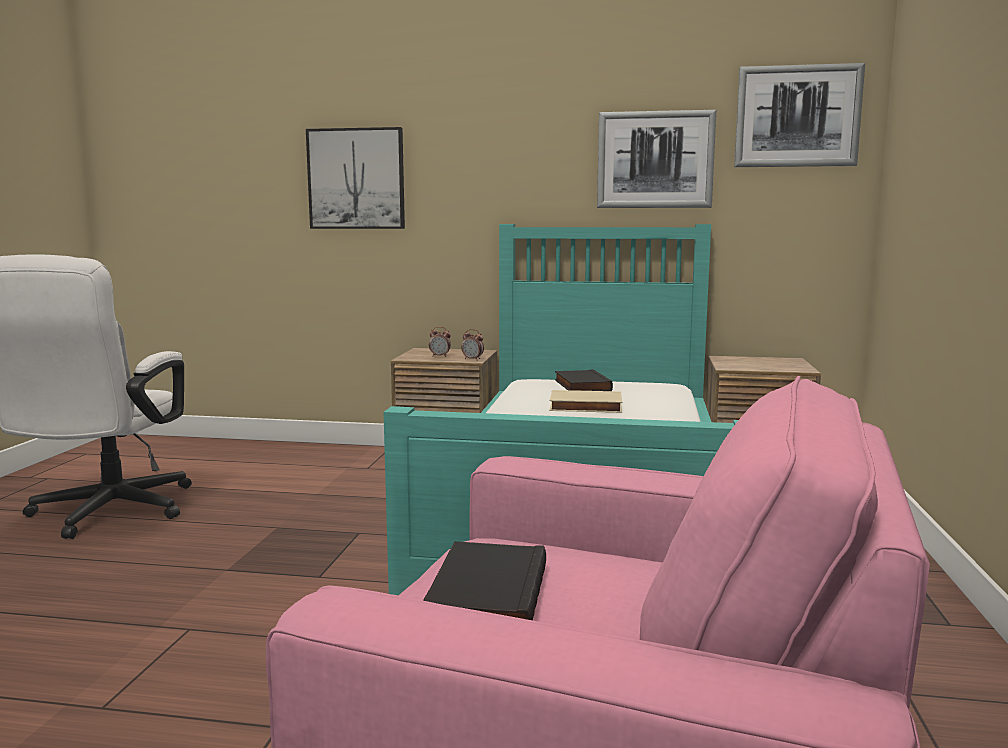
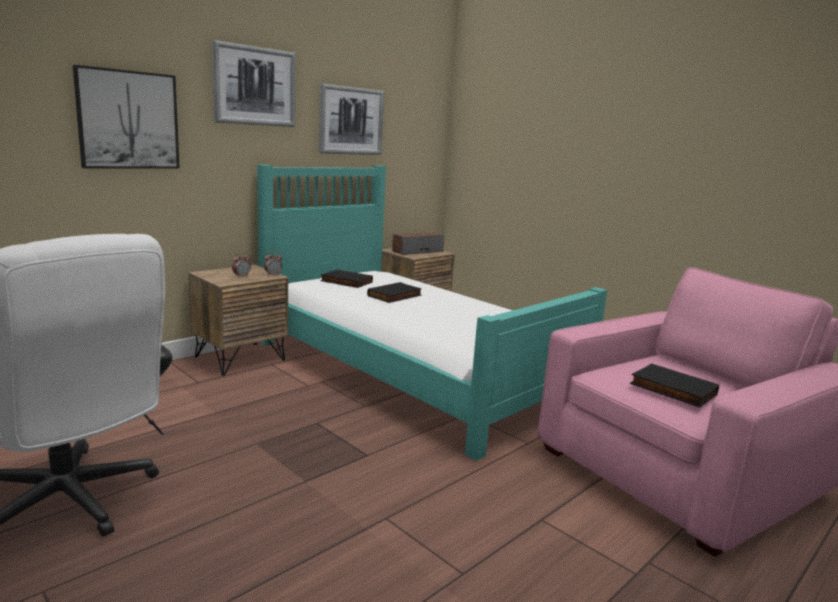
camera: 55 degrees left, 5 degrees up
(585, 407) = (395, 296): beige book -> black book
(762, 363) = (417, 251): none -> speaker
(797, 116) = (418, 100): picture -> picture (255, 86)

